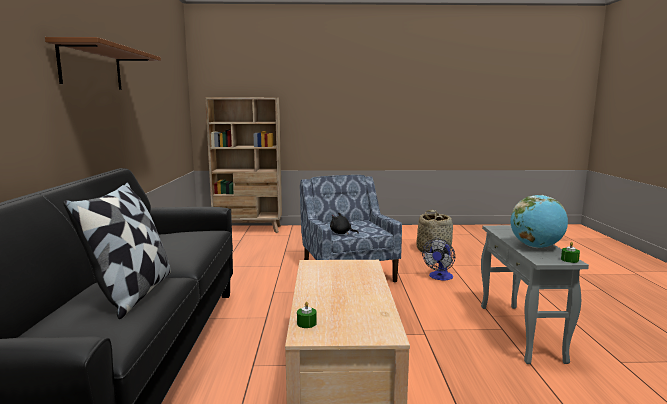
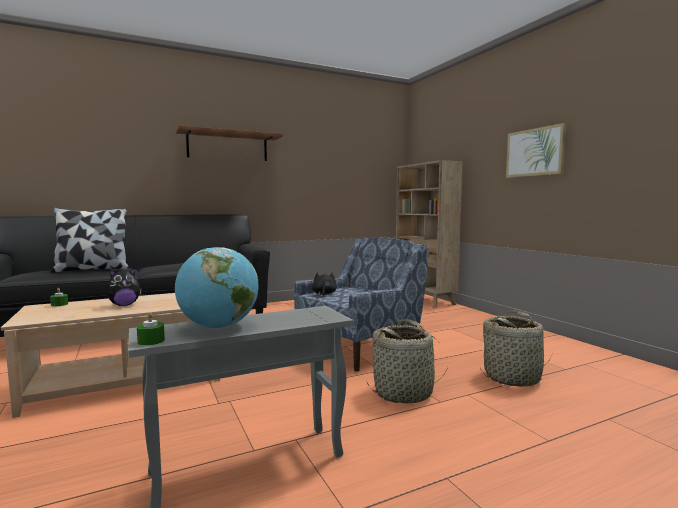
camera: 65 degrees right, 5 degrees down
(345, 291) = (124, 305): none -> plush toy
(351, 98) = (535, 152): none -> picture
(440, 277) = (404, 392): fan -> basket

